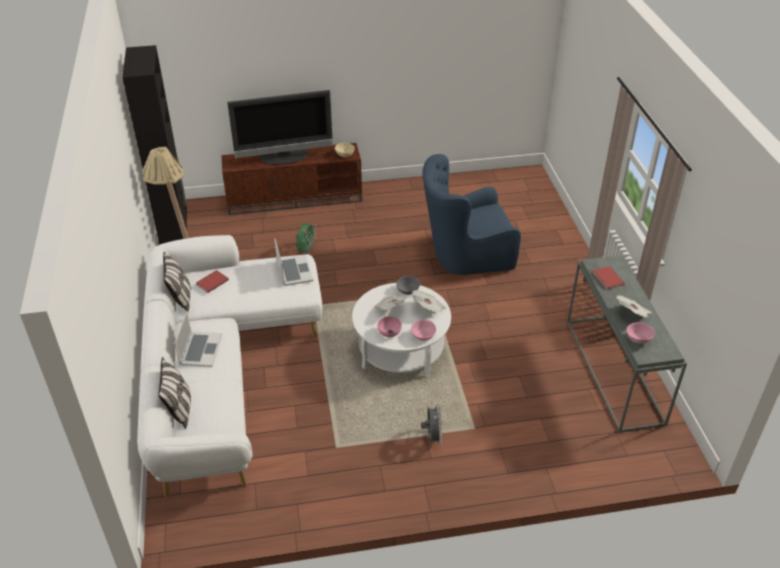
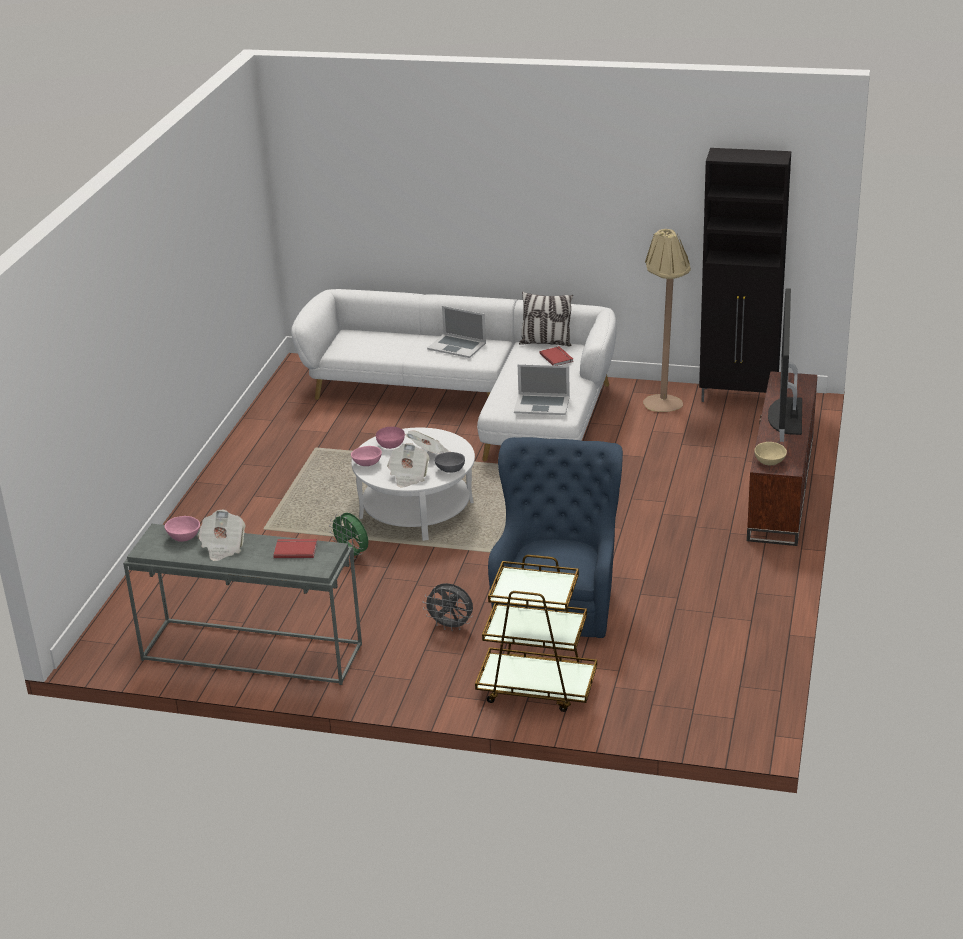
camera: 115 degrees right, 10 degrees down
(180, 409) = (387, 333): pillow -> none
(306, 250) = (652, 479): green fan -> green fan (352, 554)
(432, 437) = (276, 501): grey fan -> grey fan (451, 626)
(550, 243) = (536, 687): none -> brown cart

